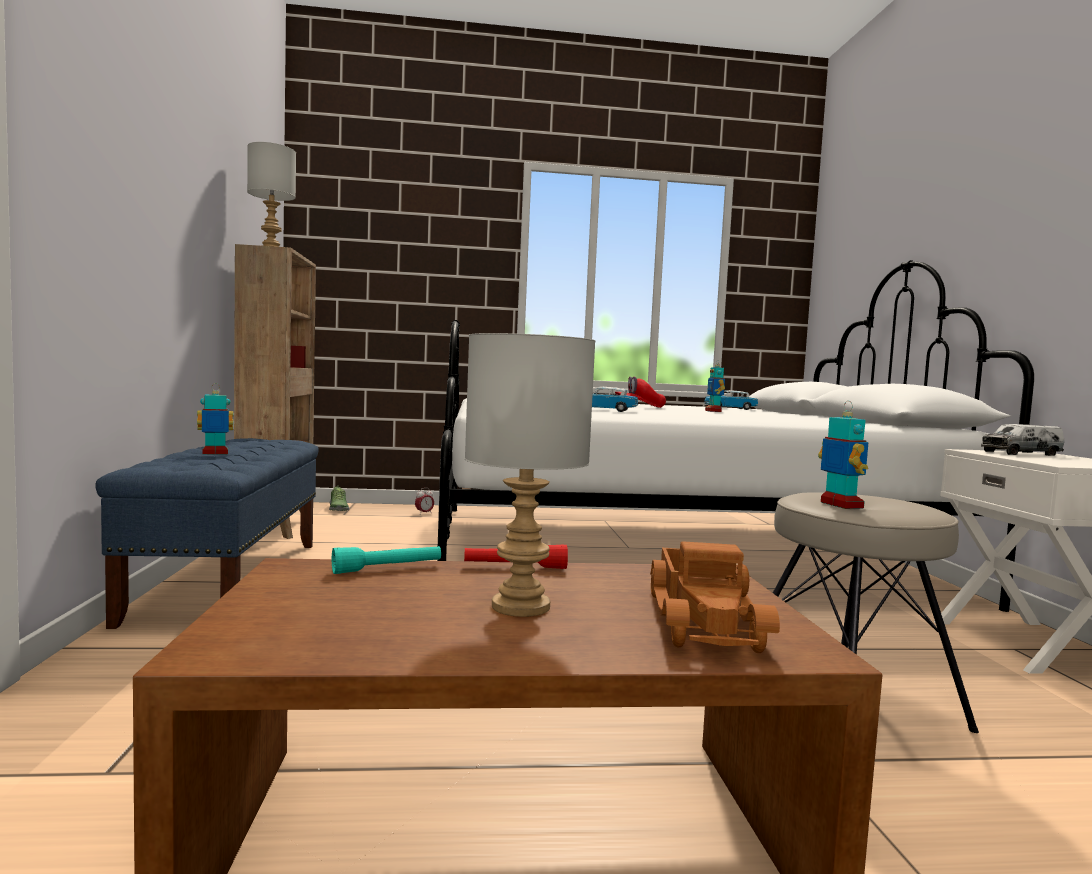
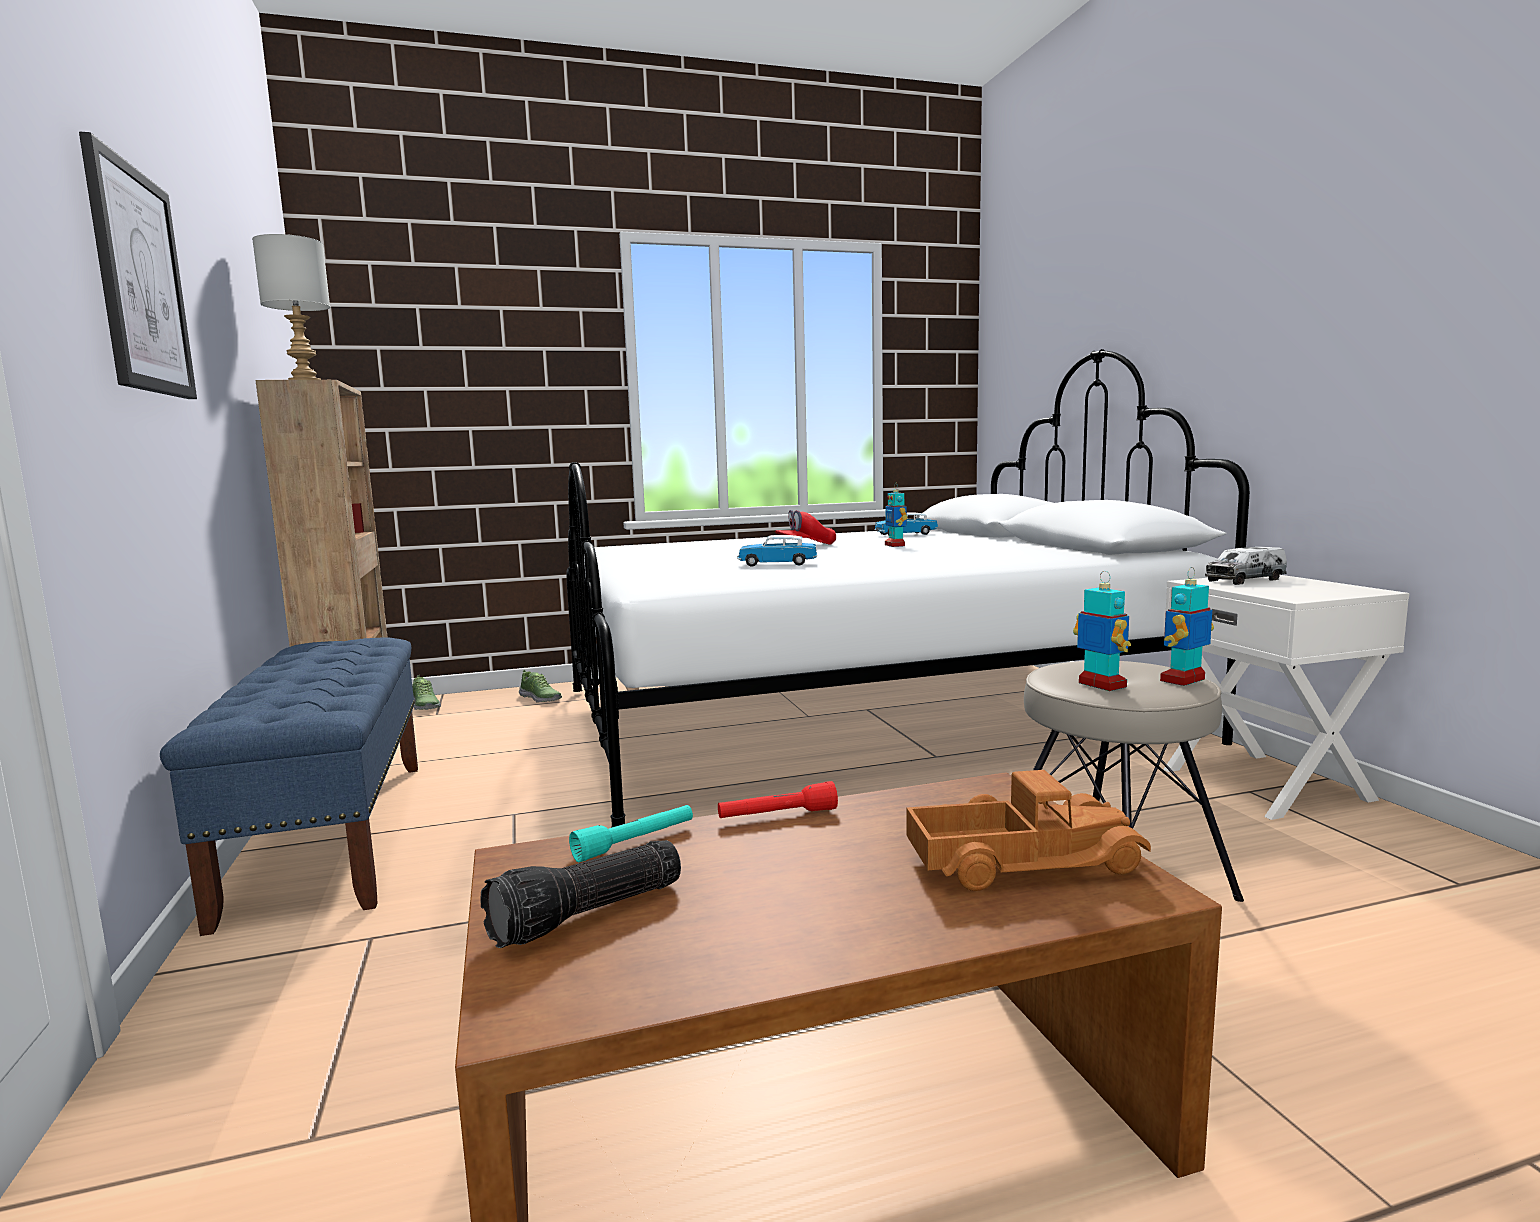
camera: 10 degrees left, 5 degrees up
(143, 151) = (140, 281): none -> picture
(215, 453) = (296, 681): toy robot -> toy robot (1183, 680)
(314, 604) = (588, 915): none -> flashlight
(424, 513) = (540, 699): alarm clock -> shoe
(520, 607) = (820, 878): grey table lamp -> none
(707, 619) = (1021, 860): toy truck -> toy truck turned 90 degrees counterclockwise

